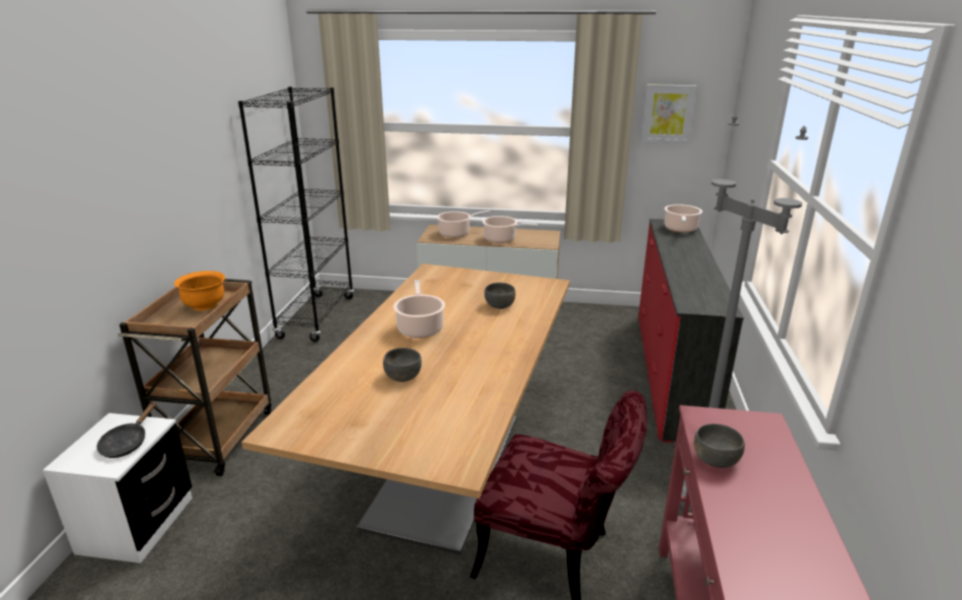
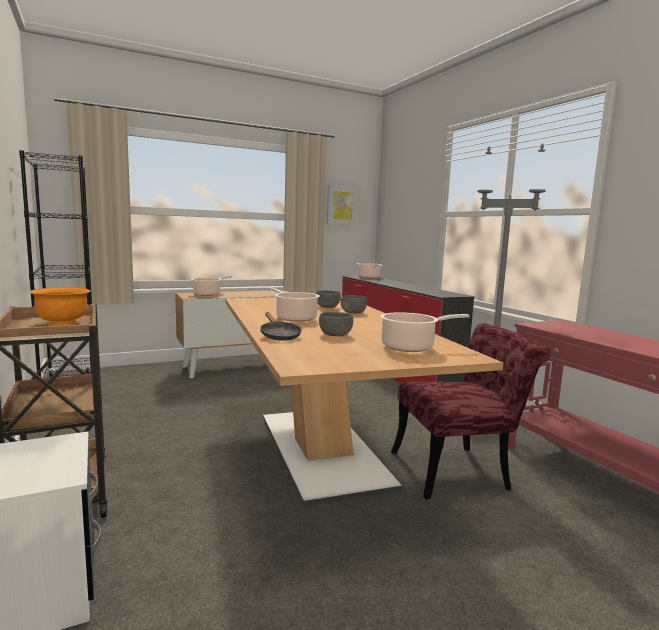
camera: 35 degrees left, 15 degrees down
(127, 443) = (52, 458): black frying pan -> black frying pan (279, 336)
(502, 239) = (250, 294): cooking pot -> cooking pot (411, 347)
(715, 459) = (574, 334): grey bowl -> grey bowl (353, 312)

